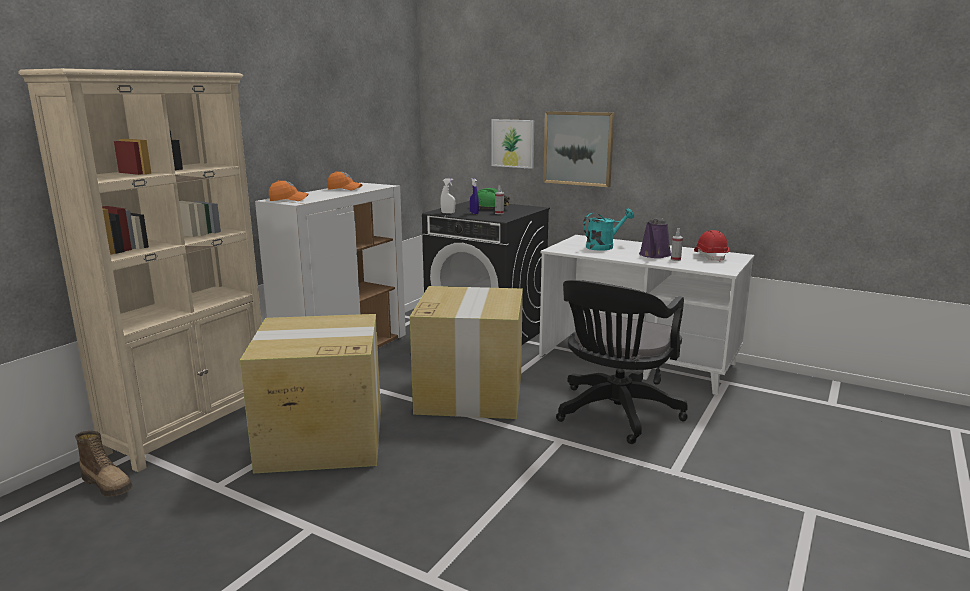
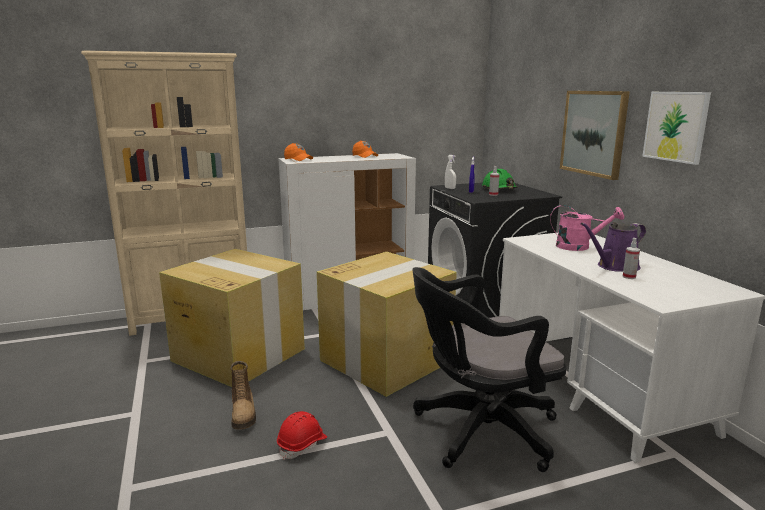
camera: 40 degrees right, 0 degrees up
(108, 484) = (108, 337): boot -> boot (244, 414)
(513, 143) = (543, 125): picture -> picture (675, 126)
(604, 246) = (579, 247): turquoise watering can -> pink watering can
(710, 256) = (687, 283): red hard hat -> red hard hat (302, 445)

